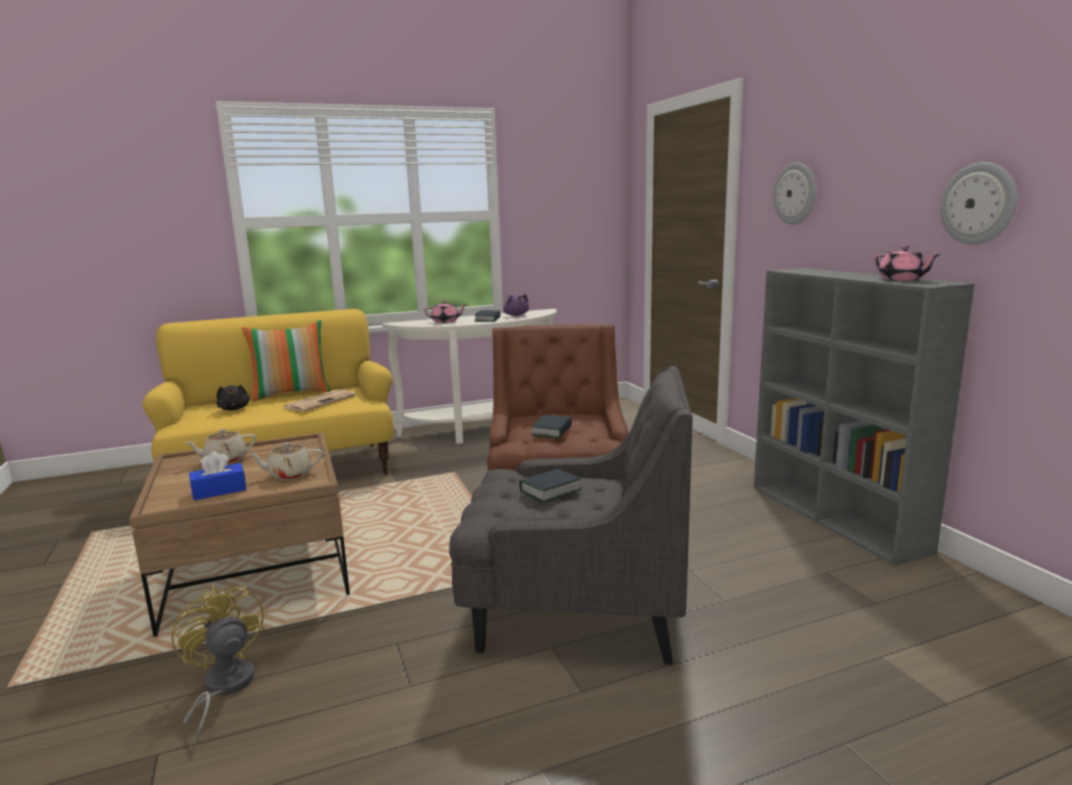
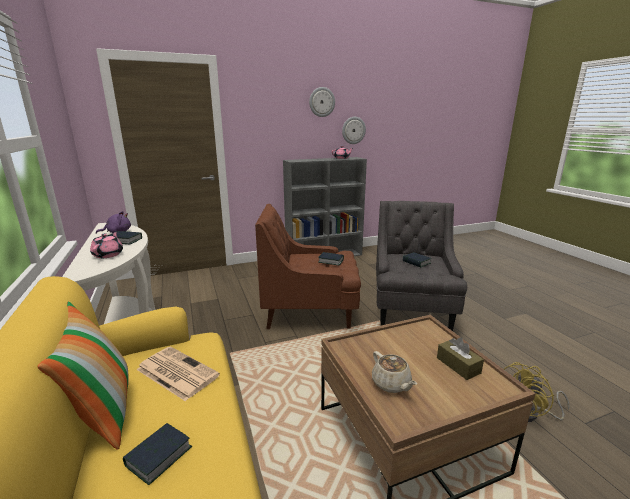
camera: 90 degrees left, 5 degrees up
(219, 491) = (458, 365): blue tissue box -> brown tissue box
(234, 409) = (158, 456): black plush toy -> book
(289, 475) = (415, 339): beige teapot -> none
(795, 193) = (269, 124): wall clock -> wall clock (321, 102)

